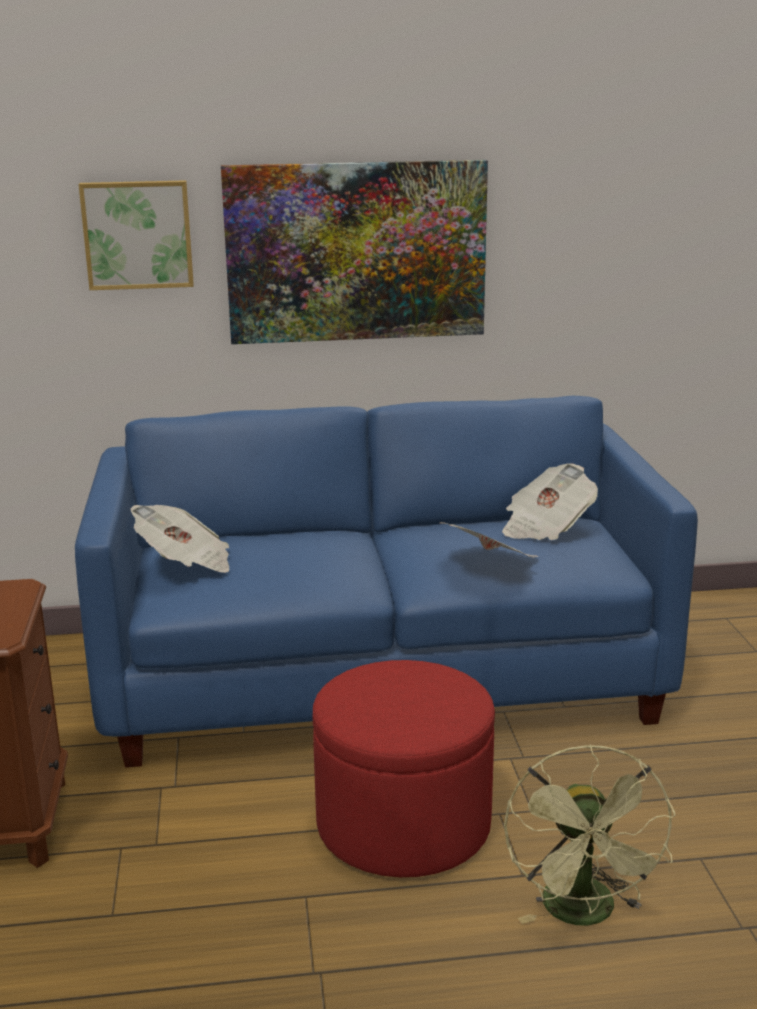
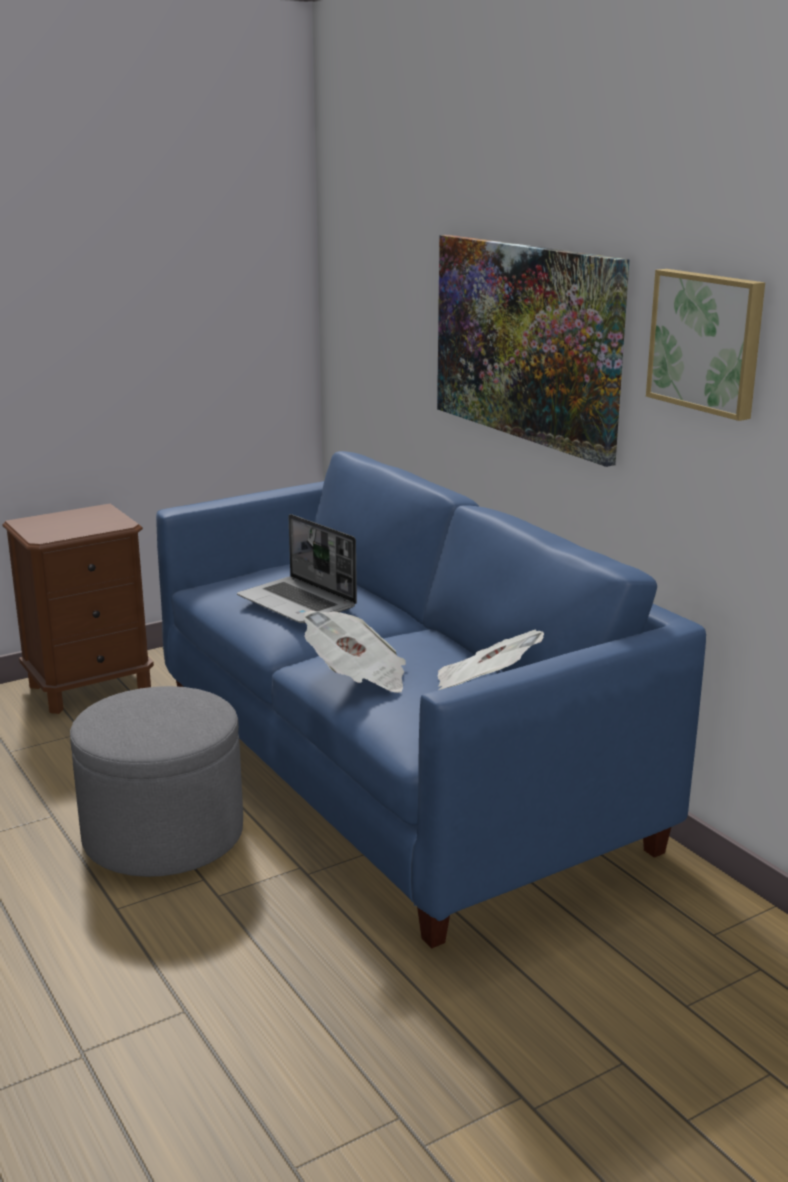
camera: 65 degrees right, 0 degrees up
(138, 234) = (402, 290): picture -> picture (707, 342)
(186, 563) = (264, 571): newspaper -> none
(303, 559) = (298, 603): none -> laptop
(403, 824) = (163, 835): red ottoman -> grey ottoman
(584, 914) = (71, 952): green fan -> none

